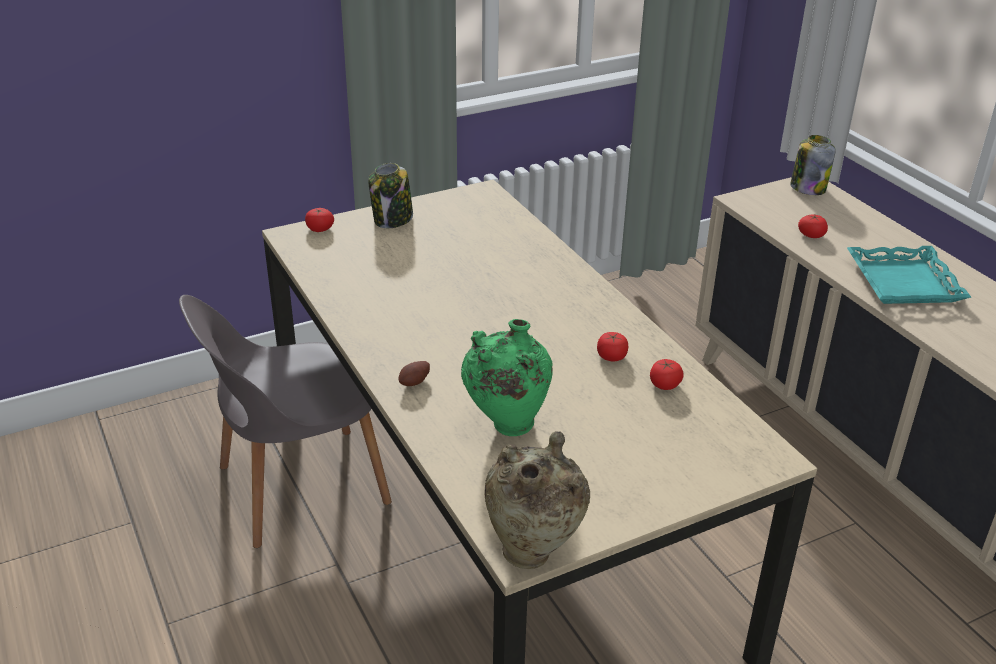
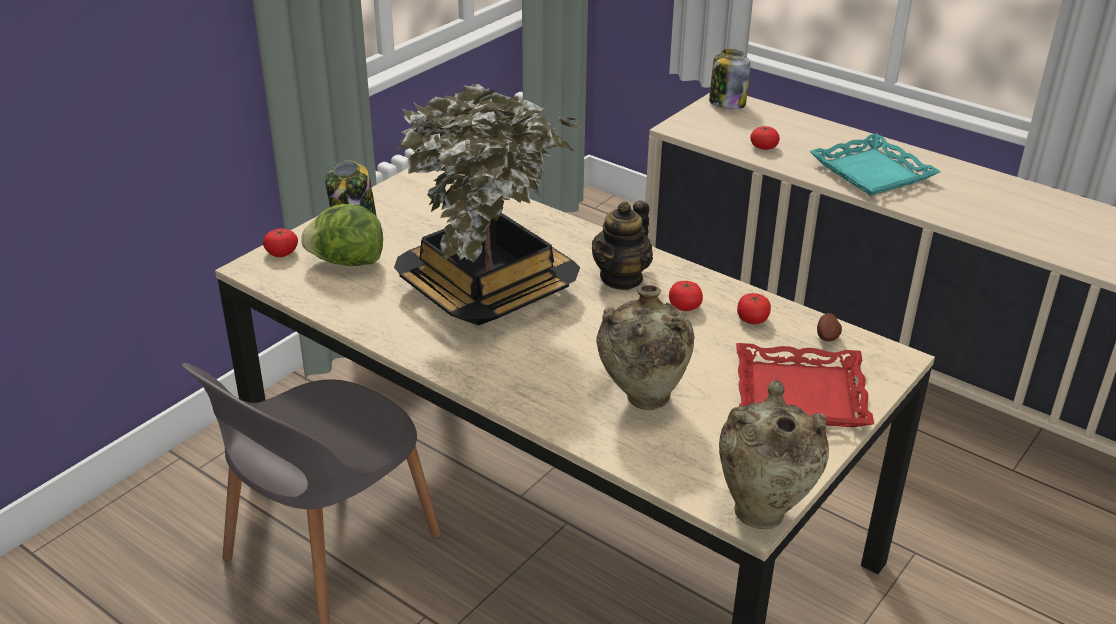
camera: 25 degrees left, 0 degrees up
(362, 248) = (347, 262): none -> lettuce
(415, 383) = (519, 385): potato -> potato (827, 337)
(454, 298) = (488, 290): none -> potted plant
(506, 426) = (642, 401): green vase -> beige vase
(576, 318) = (622, 278): none -> teapot
(651, 464) = (799, 396): none -> red tray

